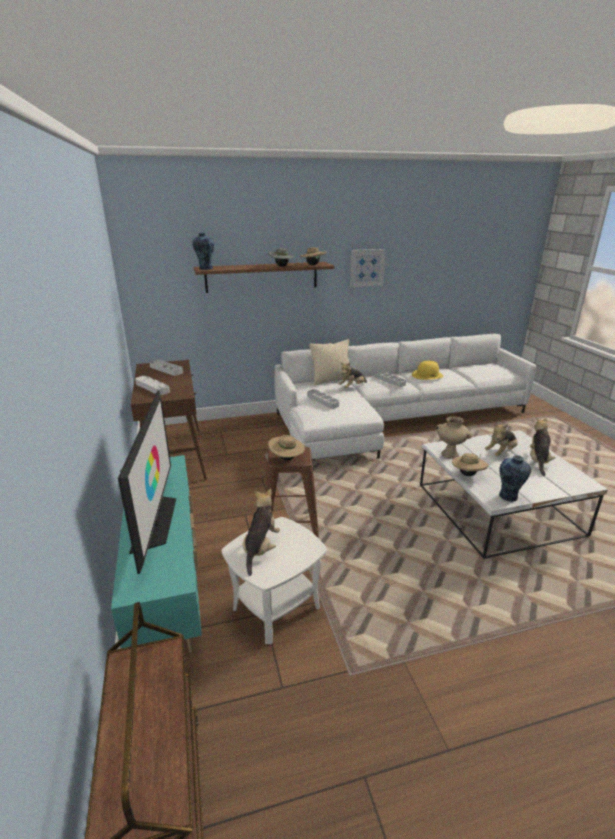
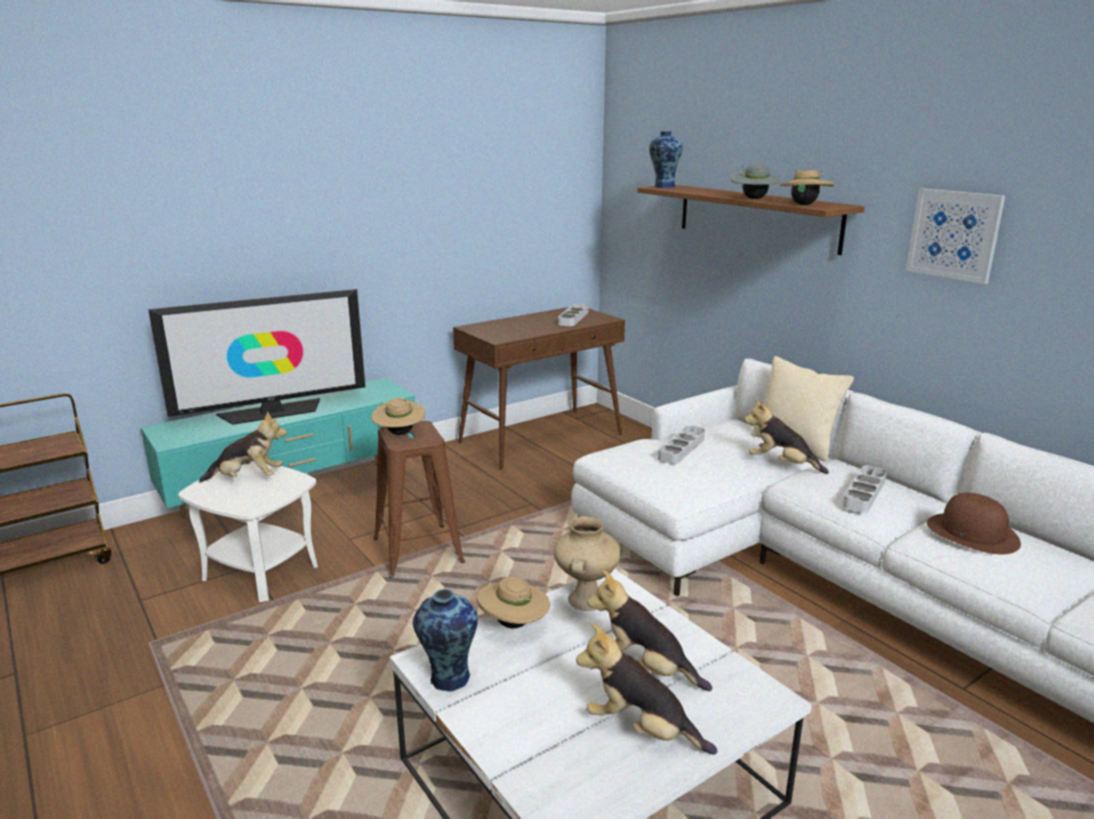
camera: 70 degrees right, 5 degrees down
(152, 388) = (508, 324): grey tray -> none
(427, 375) = (973, 533): yellow hat -> brown hat
(538, 461) = (641, 730): plush toy -> plush toy turned 150 degrees counterclockwise

